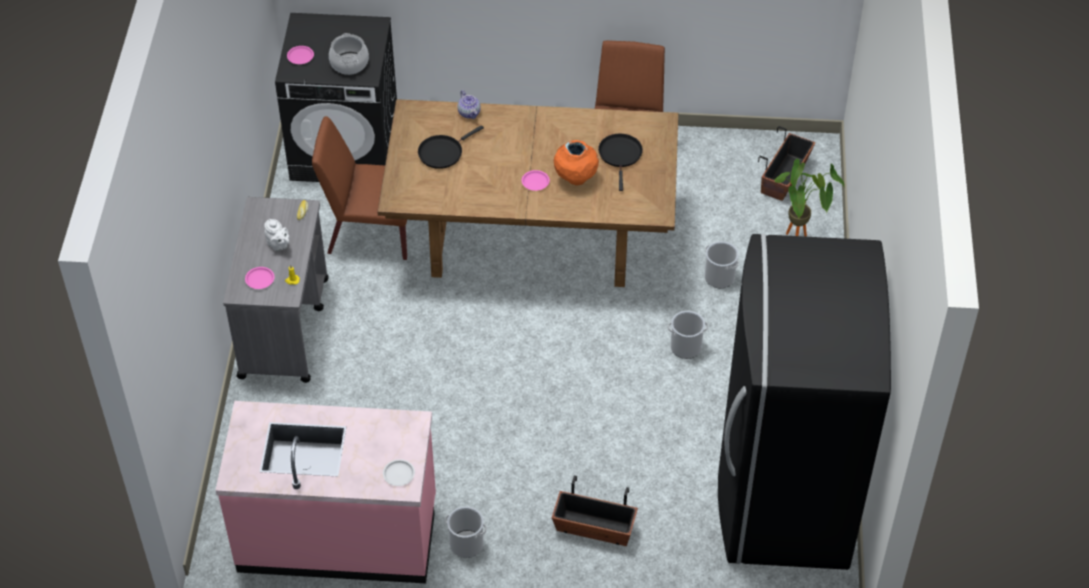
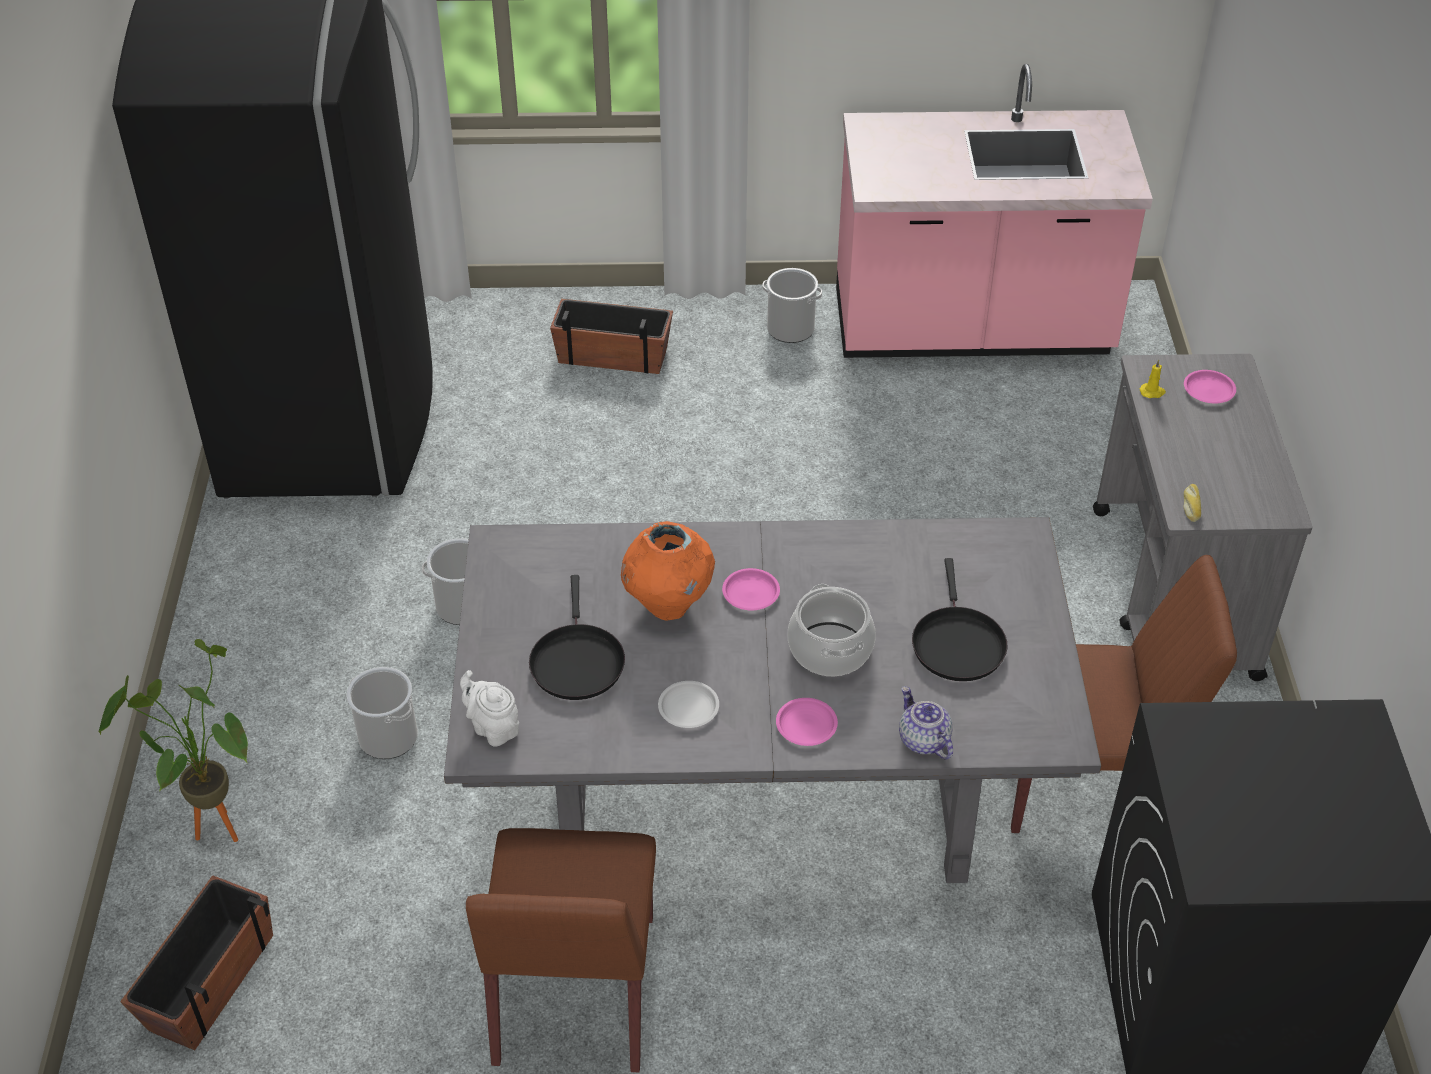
camera: 175 degrees right, 5 degrees down
(278, 245) = (1205, 445): white teapot -> white teapot (493, 728)
(300, 56) = (1358, 766): pink plate -> pink plate (807, 725)
(349, 63) = (1233, 755): cooking pot -> cooking pot (831, 649)
(399, 474) = (880, 136): white plate -> white plate (688, 708)
(442, 152) = (957, 643): black frying pan -> black frying pan turned 135 degrees clockwise
(533, 239) = (759, 791): brown dining table -> grey dining table

